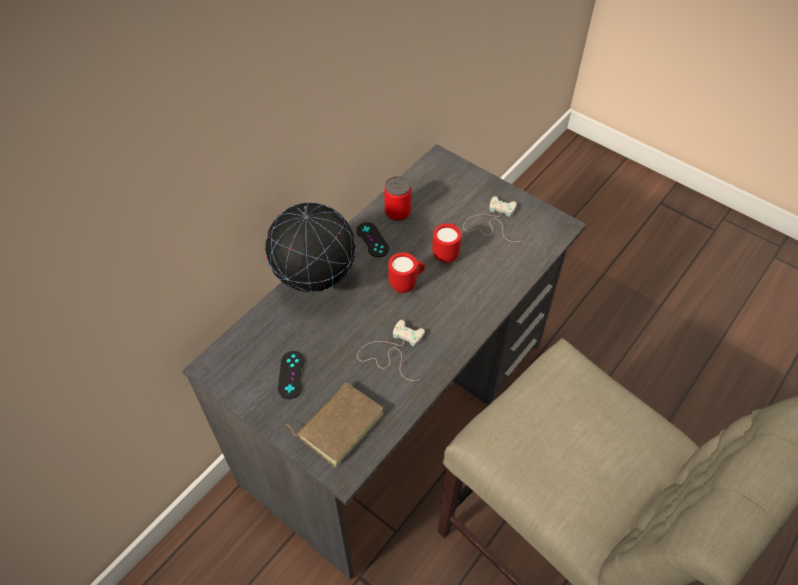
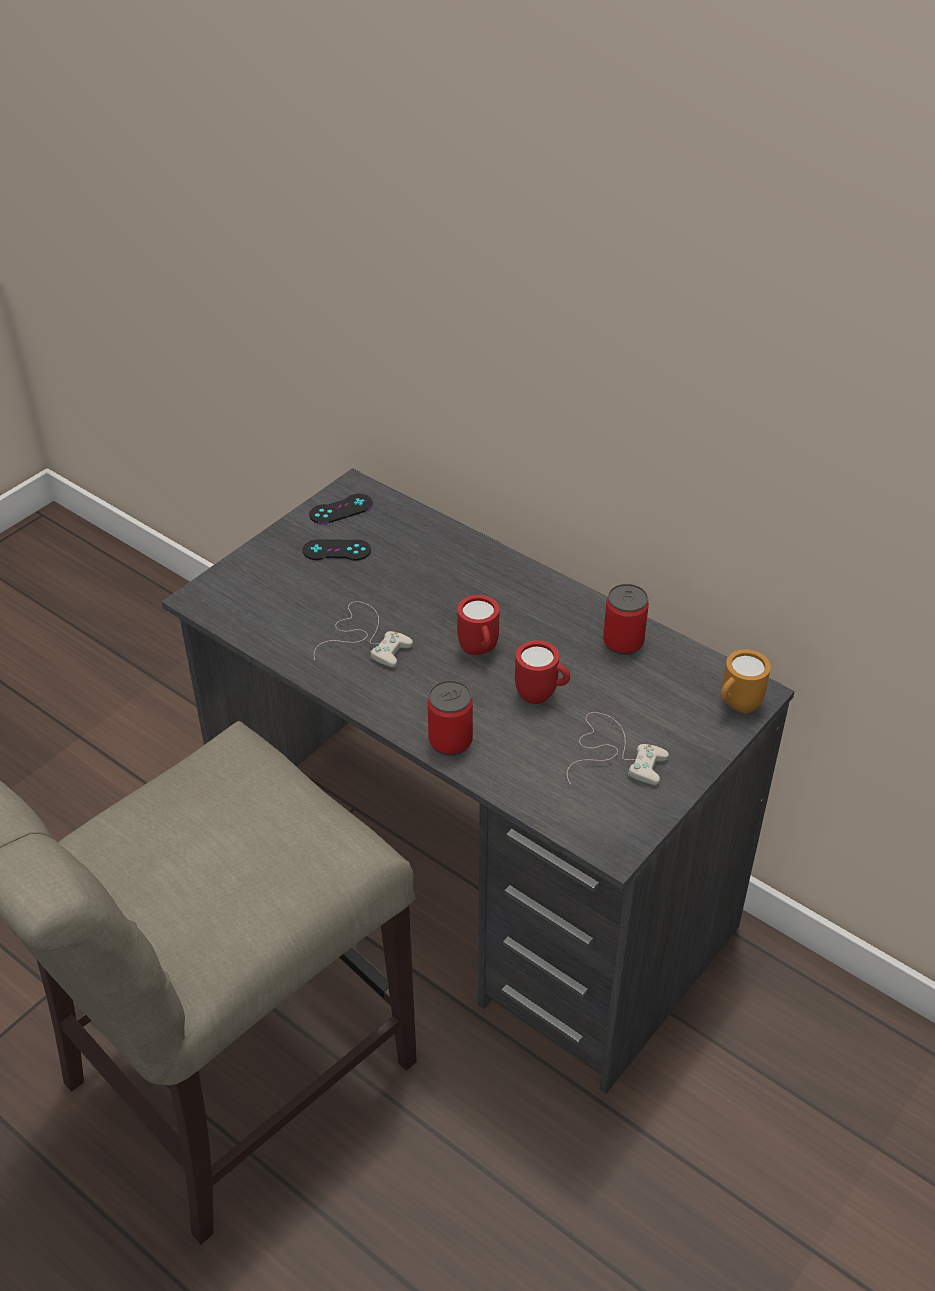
camera: 90 degrees right, 10 degrees down
(316, 282) = (483, 564): globe -> none
(339, 424) = (262, 592): brown book -> none
(372, 240) = (564, 616): black game controller -> black game controller (341, 509)
(451, 167) = (736, 706): none -> orange mug
(489, 300) = (450, 741): none -> can

